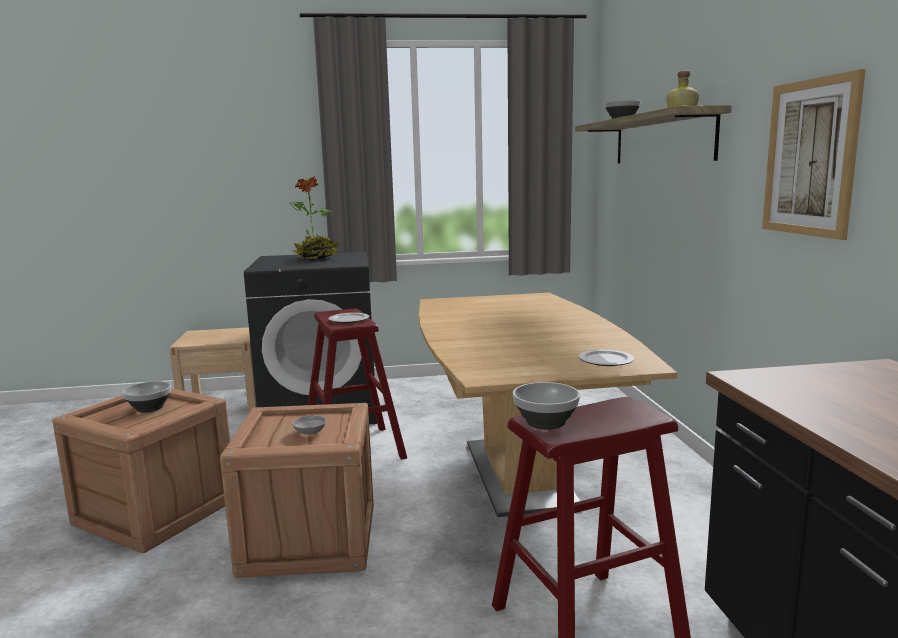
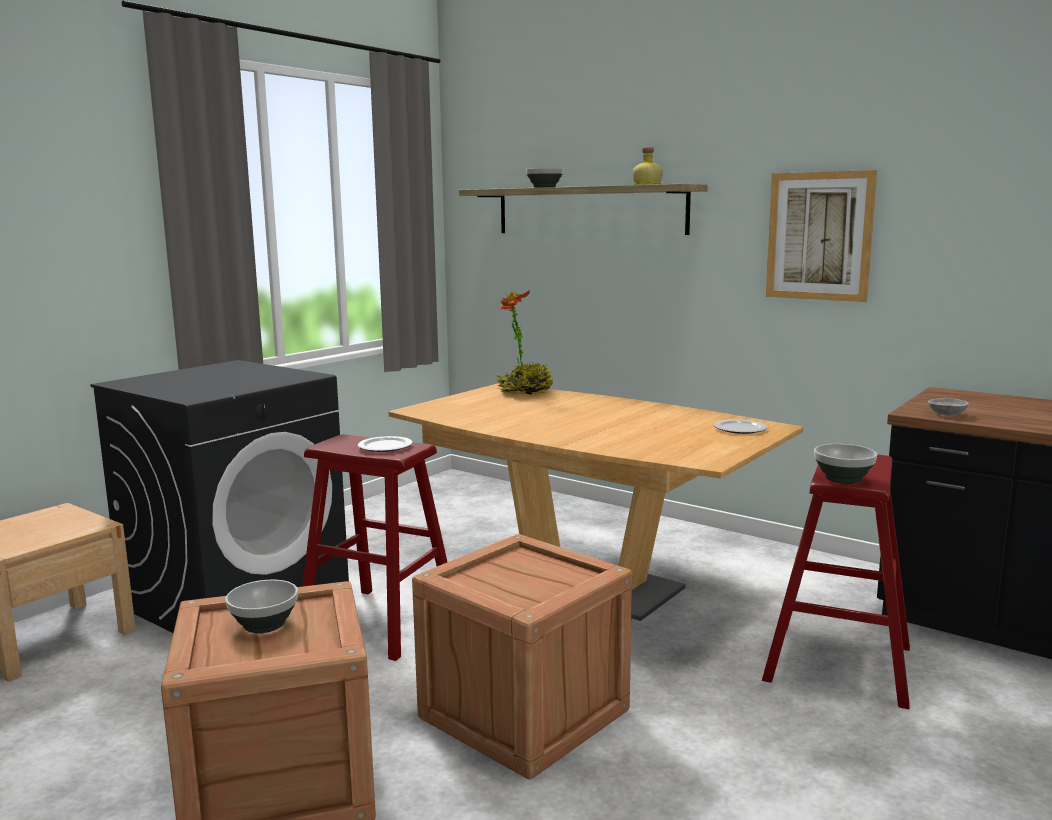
camera: 45 degrees left, 0 degrees up
(310, 432) = (538, 576): grey bowl -> grey bowl (947, 414)
(317, 258) = (214, 376): potted plant -> potted plant (525, 393)

